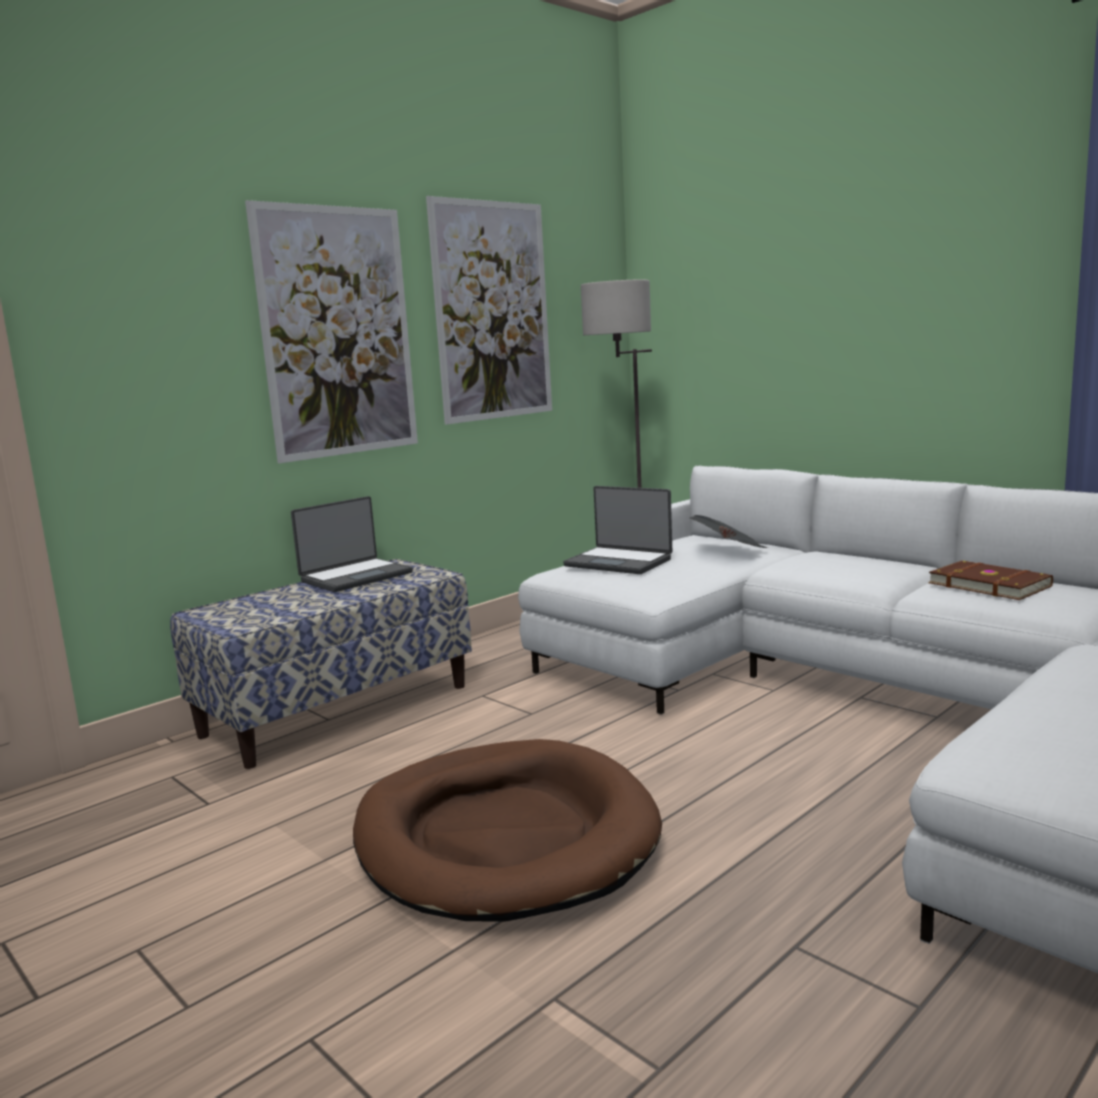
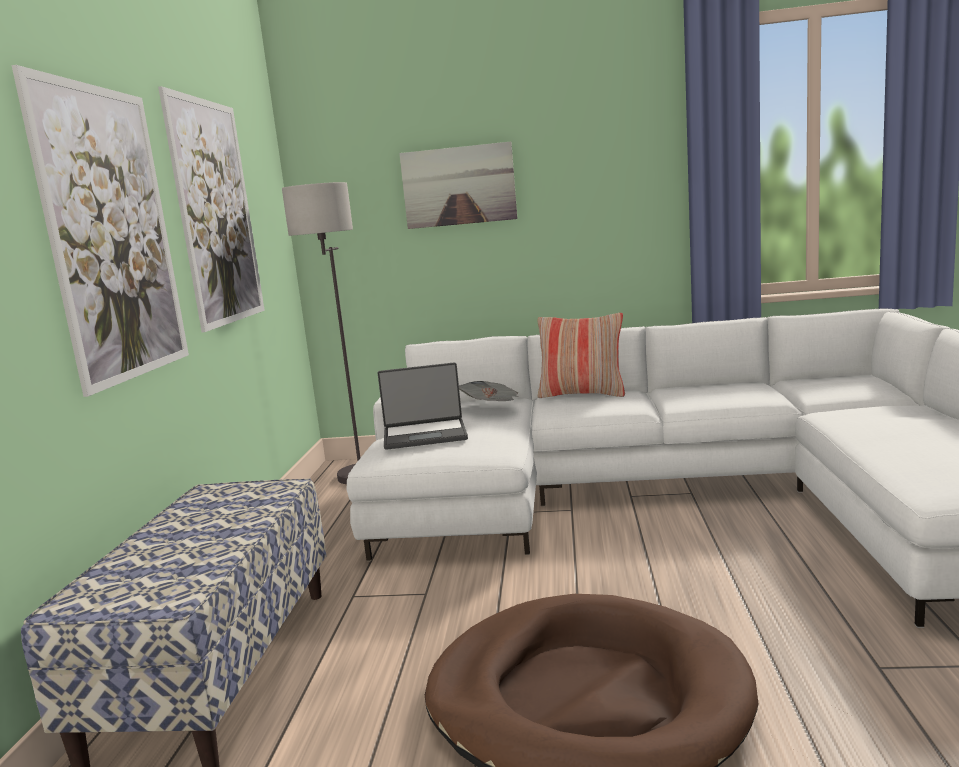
camera: 40 degrees left, 0 degrees up
(355, 577) = (195, 512): laptop -> none
(791, 282) = (458, 186): none -> picture
(848, 557) = (582, 394): none -> pillow
(989, 584) = (702, 391): brown book -> none

